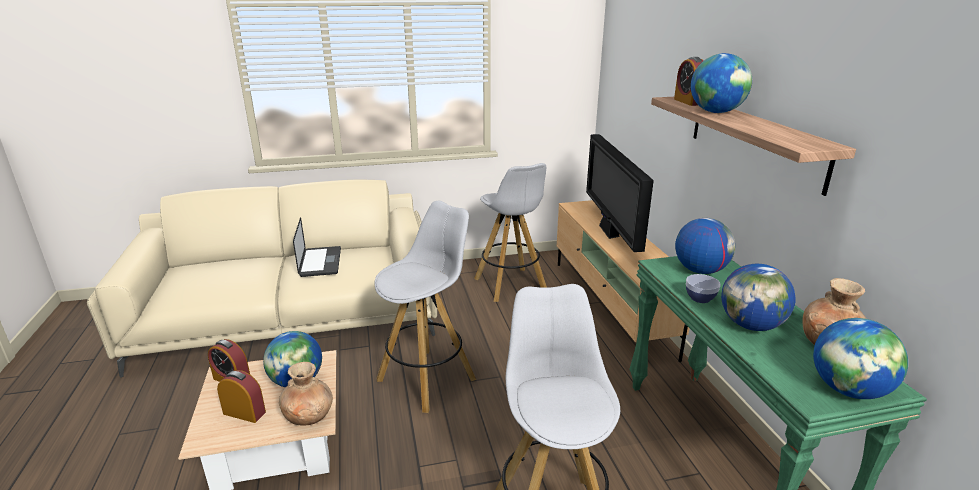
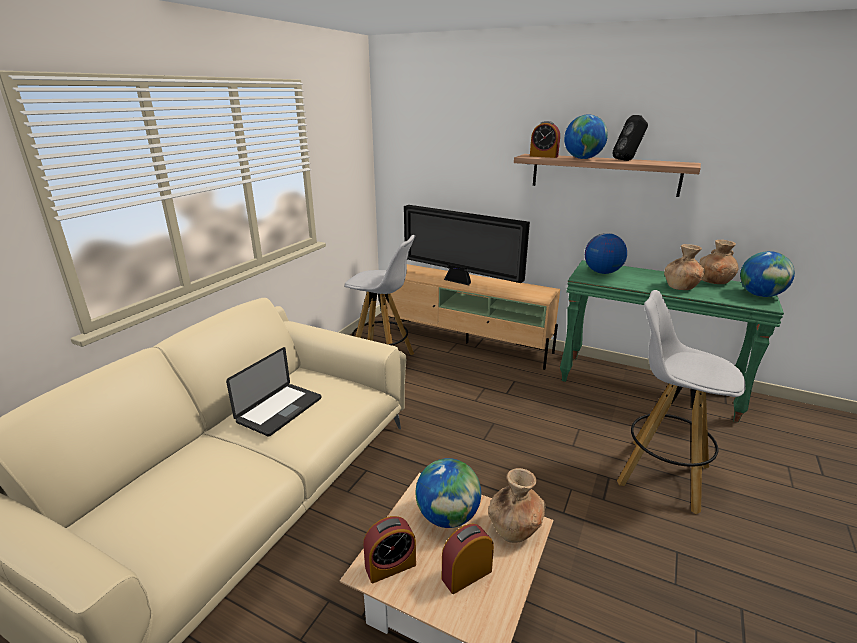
camera: 50 degrees left, 0 degrees up
(320, 262) = (280, 410): laptop -> laptop turned 90 degrees clockwise
(427, 379) = (457, 458): white stool -> none
(700, 298) = (637, 285): bowl -> none
(751, 325) = (680, 287): globe -> brown vase
(760, 125) = (628, 160): none -> black speaker

